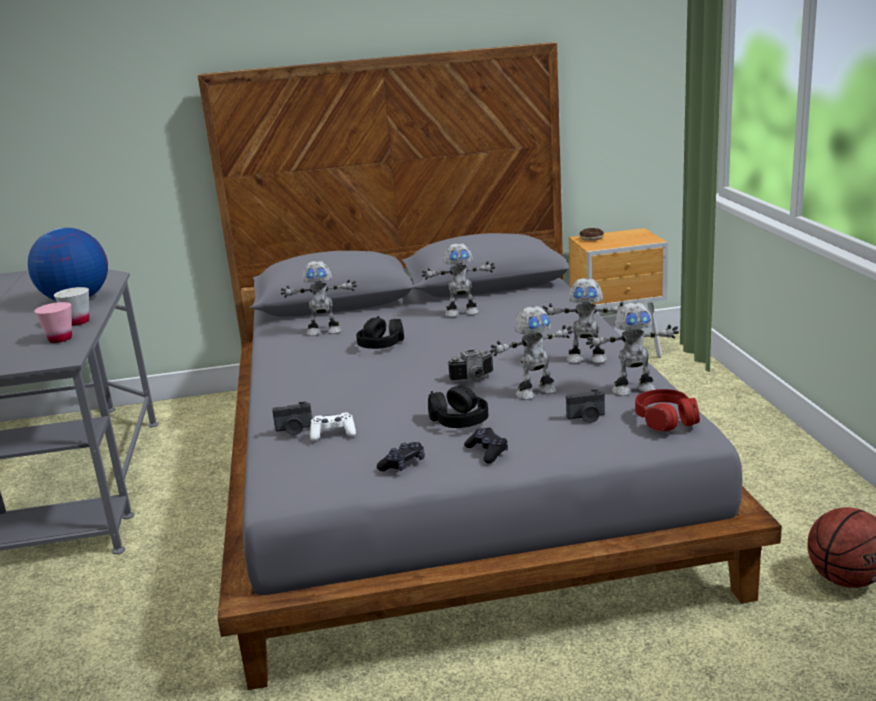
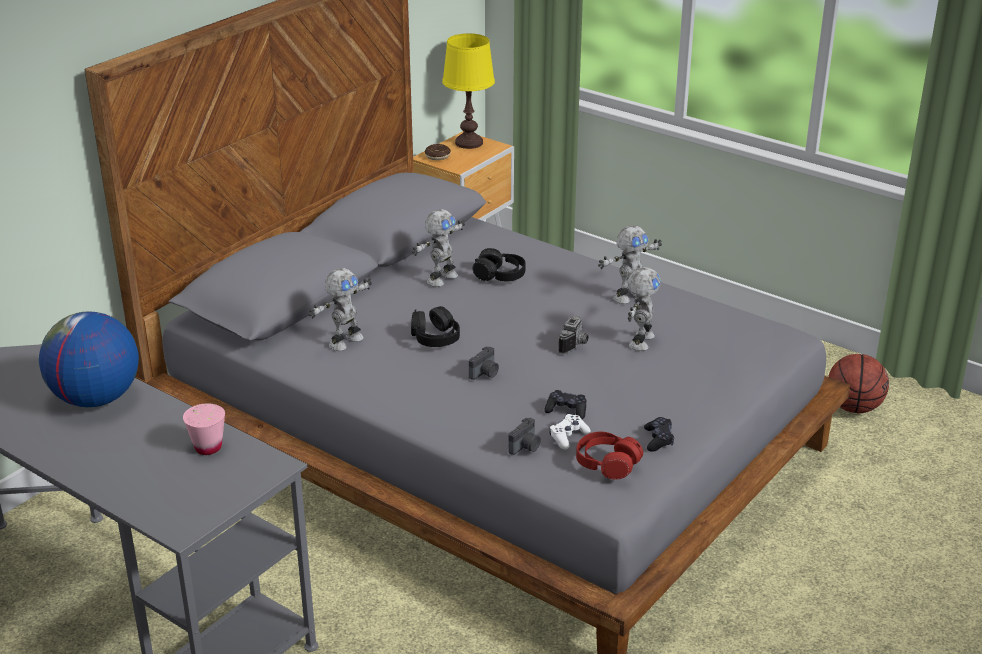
camera: 45 degrees left, 10 degrees up
(78, 322) = (175, 422): white cup -> none
(459, 420) = (630, 387): black headphones -> black headphones (500, 275)
(487, 452) = (693, 405): black game controller -> black game controller (566, 410)
(587, 417) = (712, 350): camera -> camera (485, 373)
(633, 235) = (469, 143): none -> yellow table lamp
(633, 389) = (702, 313): toy robot -> none
(666, 420) = (763, 333): red headphones -> red headphones (607, 464)

